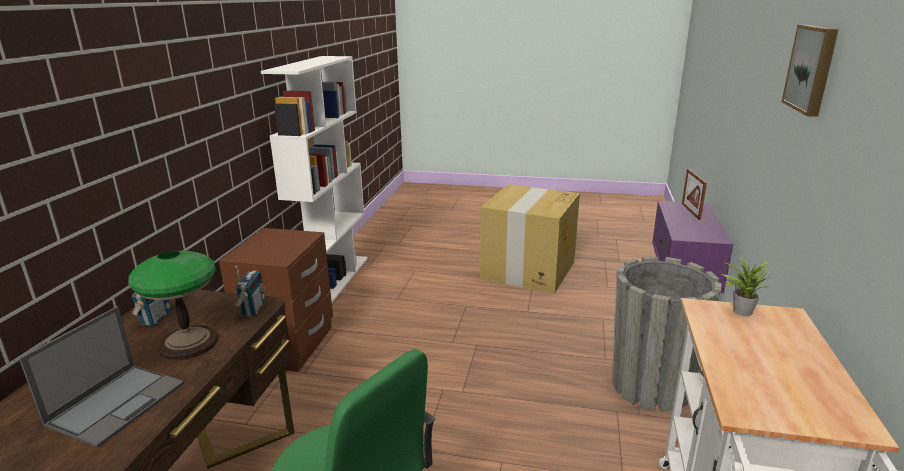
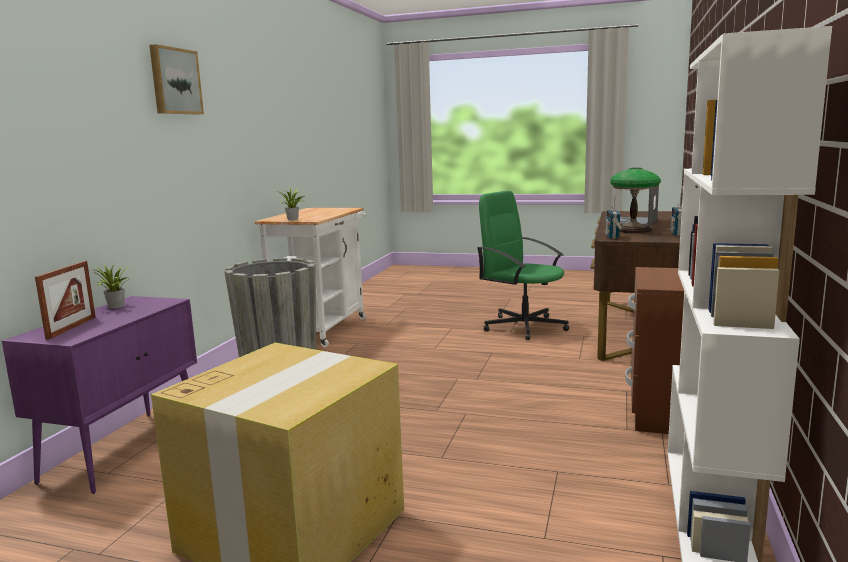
camera: 175 degrees left, 10 degrees down
(711, 230) = (115, 307): none -> potted plant

